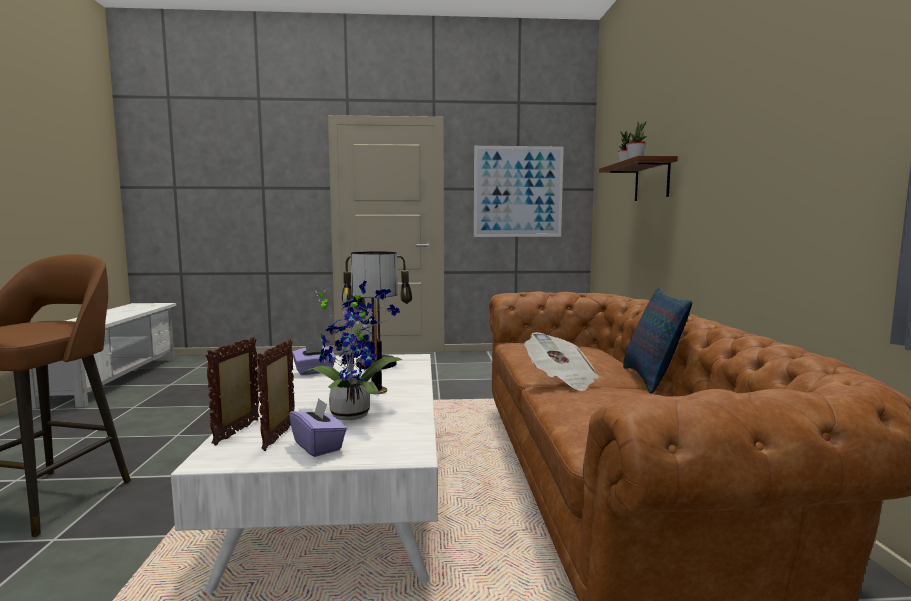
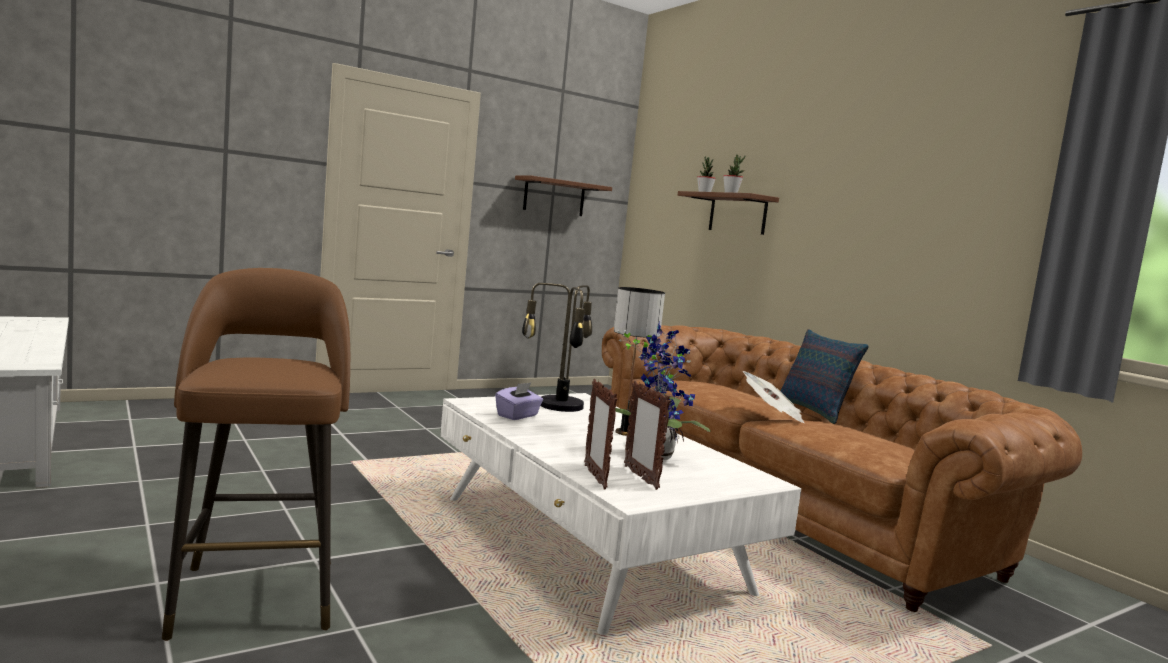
camera: 30 degrees left, 0 degrees up
(318, 446) = (689, 482): purple tissue box -> none
(518, 192) = (554, 197): picture -> brown shelf

